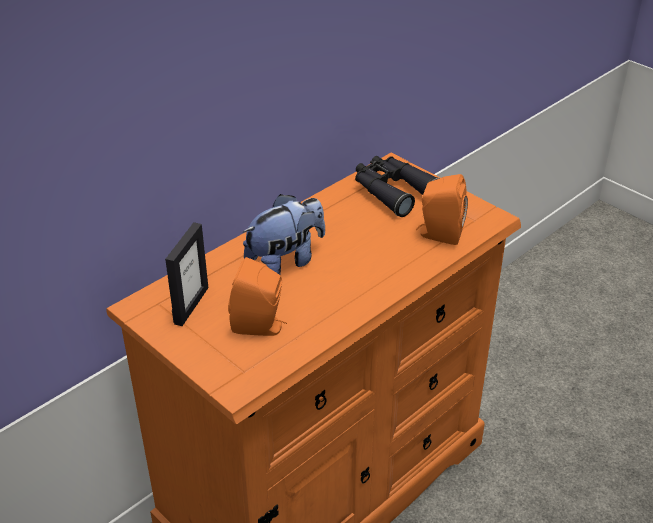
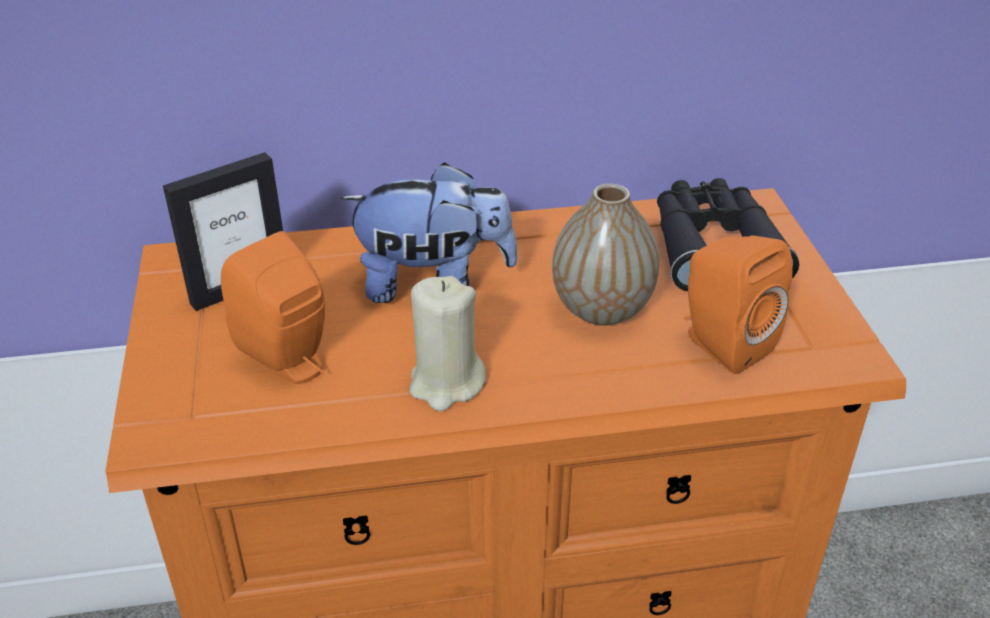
camera: 35 degrees right, 0 degrees up
(343, 303) = (446, 383): none -> beige candle
(374, 241) = (601, 309): none -> vase

